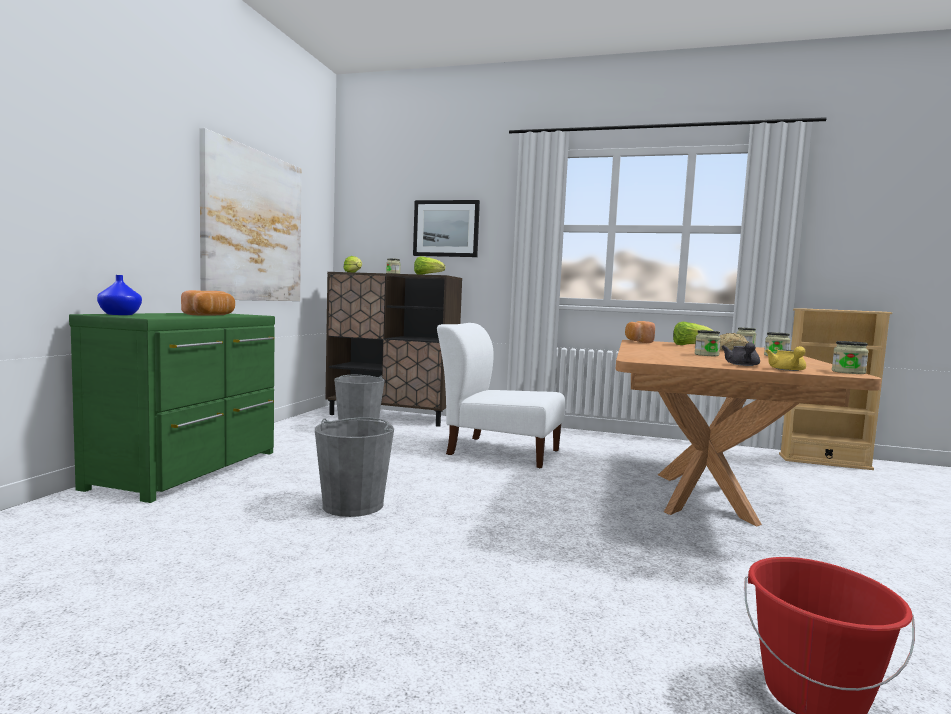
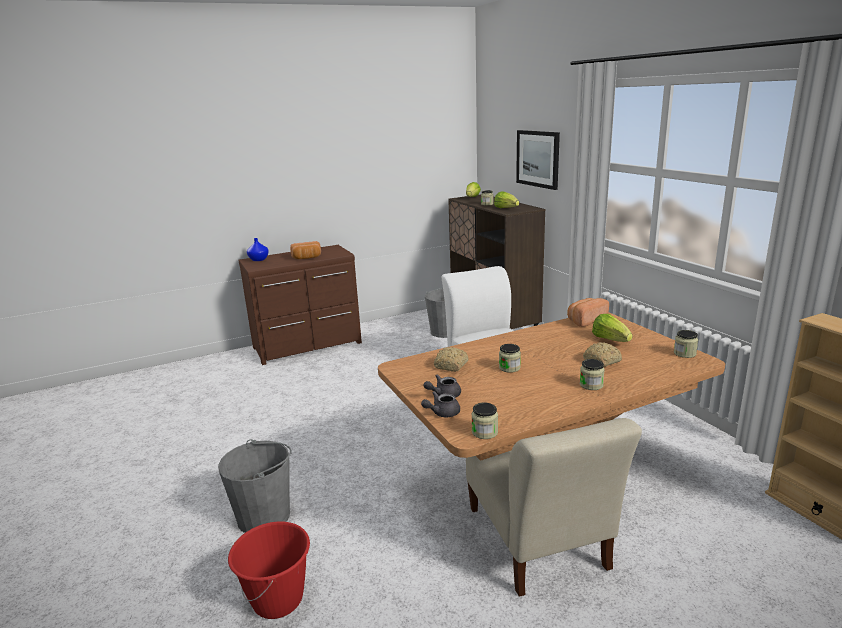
camera: 50 degrees right, 15 degrees up
(191, 469) = (308, 346): green dresser -> brown dresser
(254, 226) = (377, 175): picture -> none
(353, 505) = (327, 398): grey bucket -> grey bucket (264, 516)
(671, 357) = (450, 366): none -> bread
(787, 370) = (442, 413): yellow teapot -> grey teapot
(793, 528) = (538, 543): none -> beige chair

